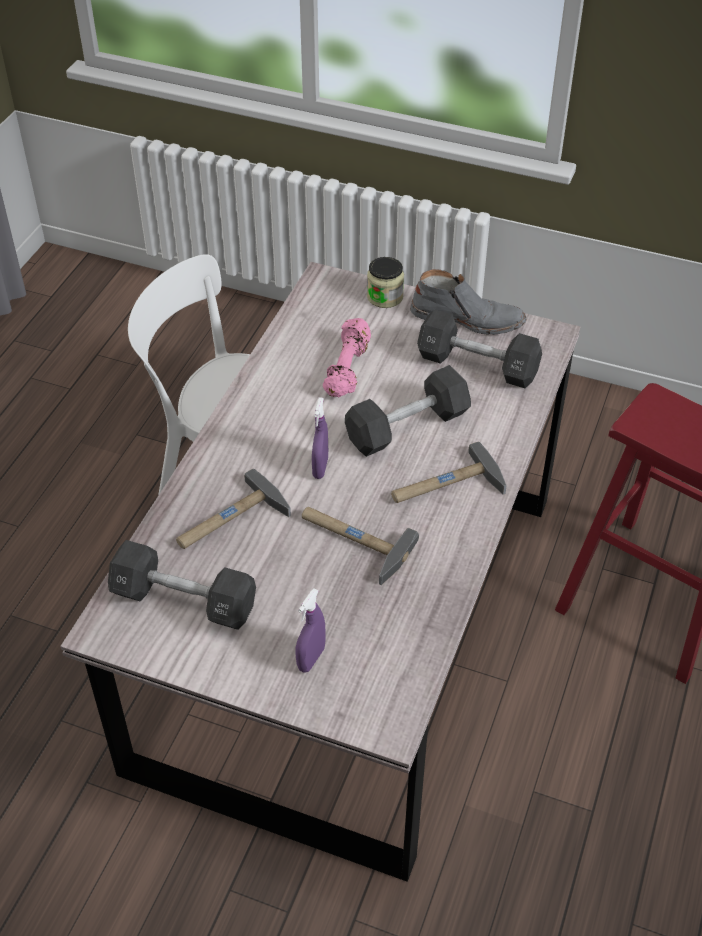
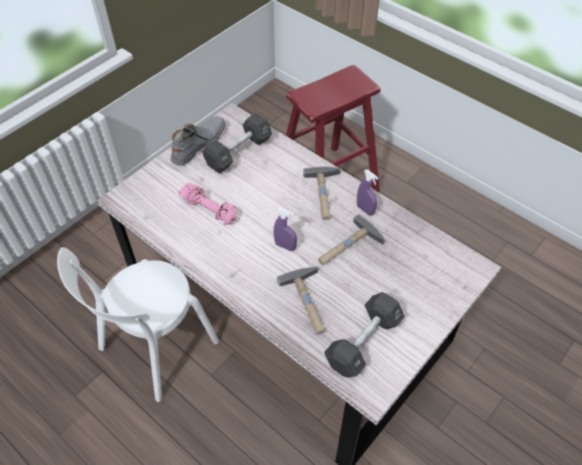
camera: 70 degrees left, 5 degrees up
(311, 658) = (425, 289): purple spray bottle -> purple spray bottle (365, 209)
(385, 297) = (156, 174): jar -> none
(407, 427) = (271, 197): black dumbbell -> none

